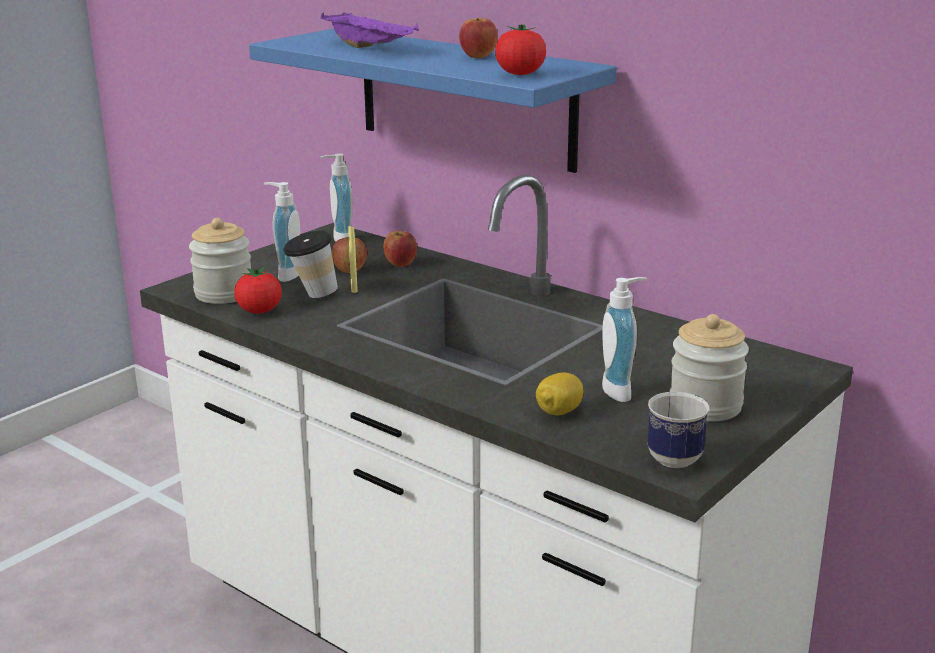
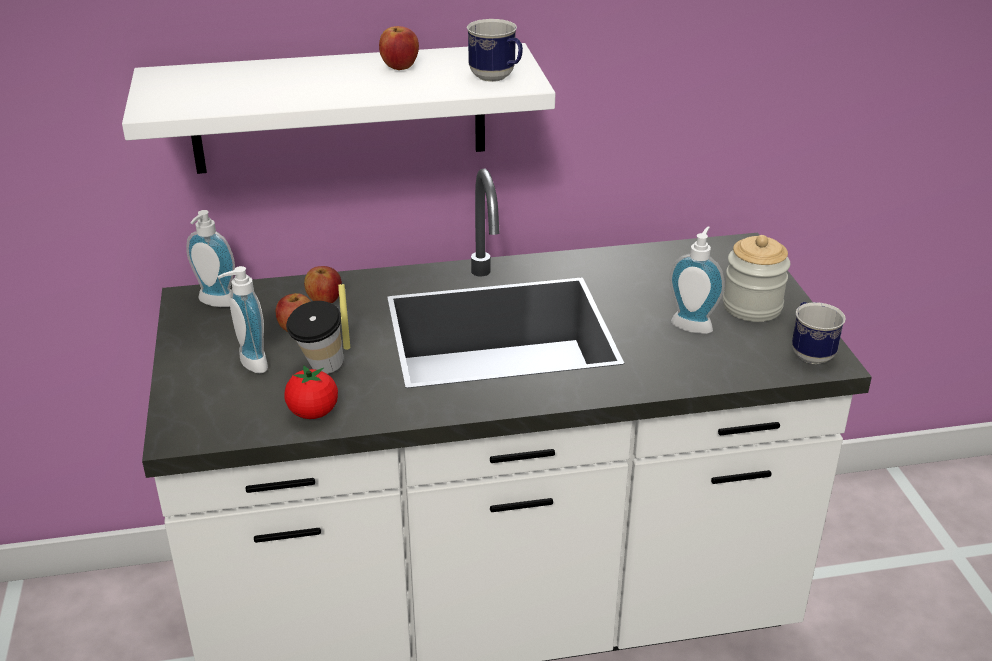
camera: 50 degrees left, 10 degrees up
(224, 294) = (239, 415): jar -> none
(370, 48) = (271, 87): purple tray -> none
(465, 98) = (339, 109): blue shelf -> white shelf
(520, 74) = (497, 78): tomato -> mug
(559, 412) = (696, 364): lemon -> none

